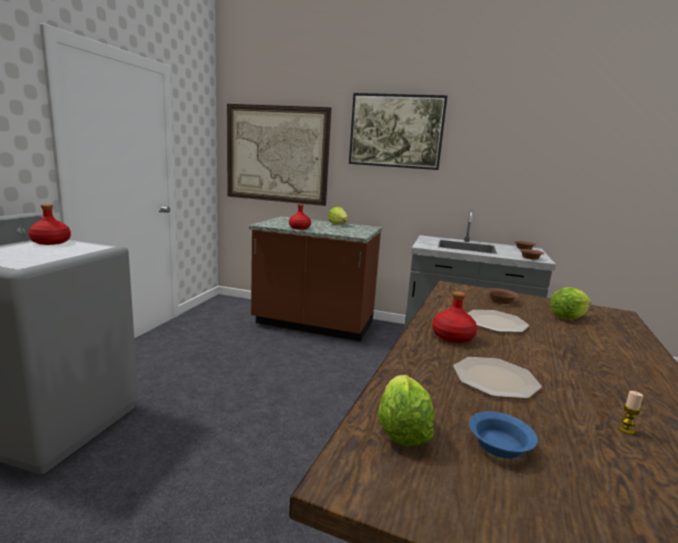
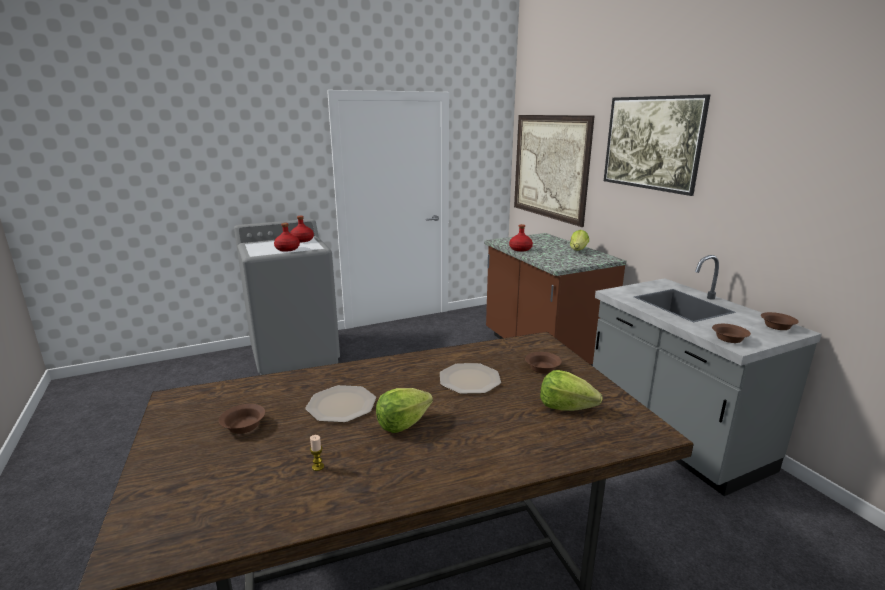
camera: 50 degrees right, 5 degrees up
(401, 429) = (232, 396): lettuce -> lettuce (402, 423)
(453, 337) = (400, 373): red bottle -> red bottle (287, 249)
(498, 446) = (243, 426): blue bowl -> brown bowl

